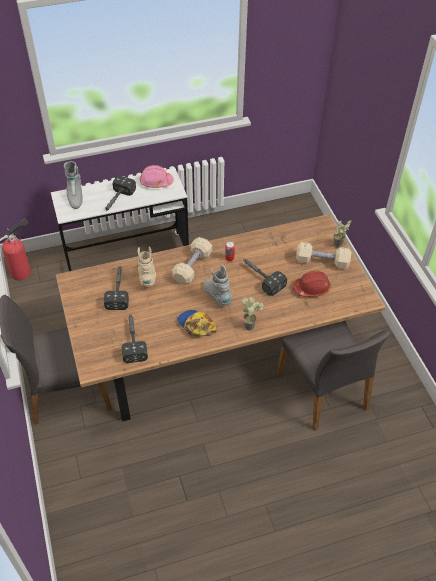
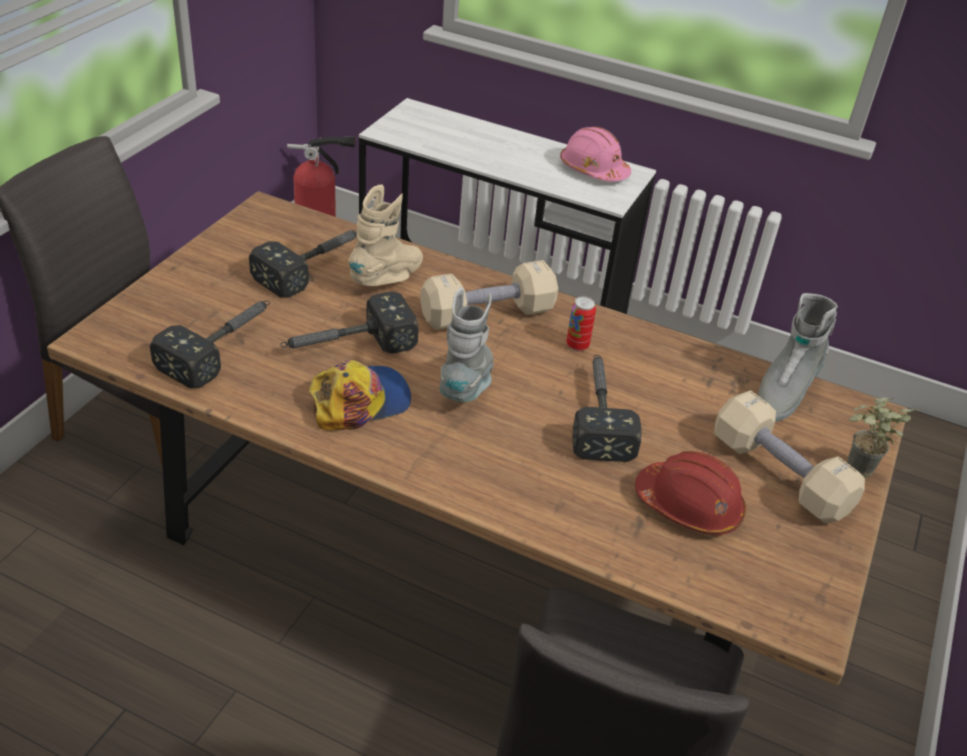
camera: 40 degrees right, 10 degrees down
(75, 196) = (434, 119): grey boot -> grey boot (783, 393)
(117, 200) = (490, 157): hammer -> hammer (346, 345)
(196, 325) = (360, 401): cap -> cap turned 60 degrees clockwise
(251, 325) = (465, 476): potted plant -> none

